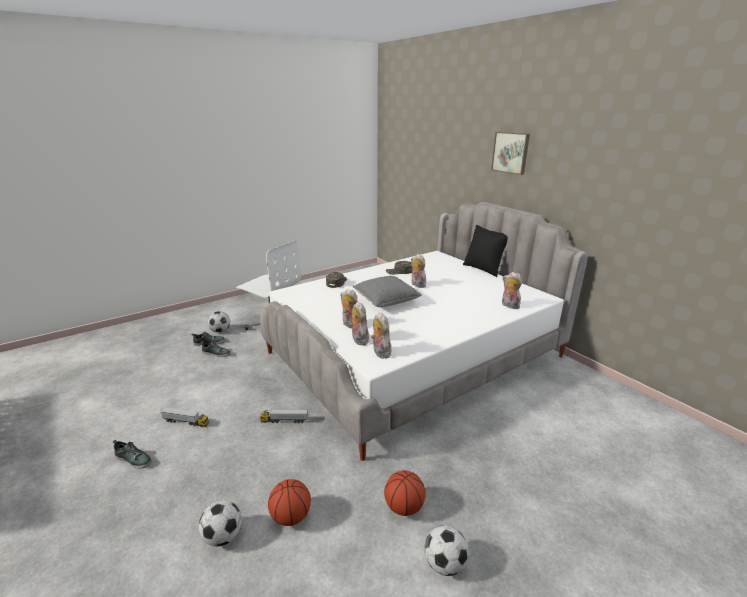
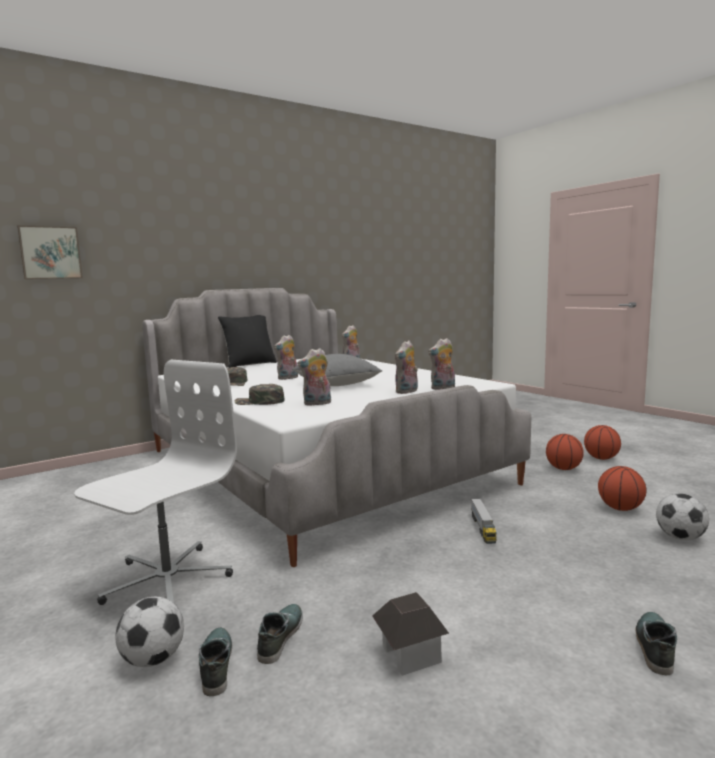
camera: 90 degrees left, 15 degrees down
(184, 382) = (410, 654): none -> toy house
(186, 422) = (531, 614): toy truck -> none
(380, 352) = (465, 383): plush toy -> plush toy (317, 404)
(444, 563) = (601, 458): football -> basketball
(511, 152) = (226, 228): picture -> picture (50, 253)

